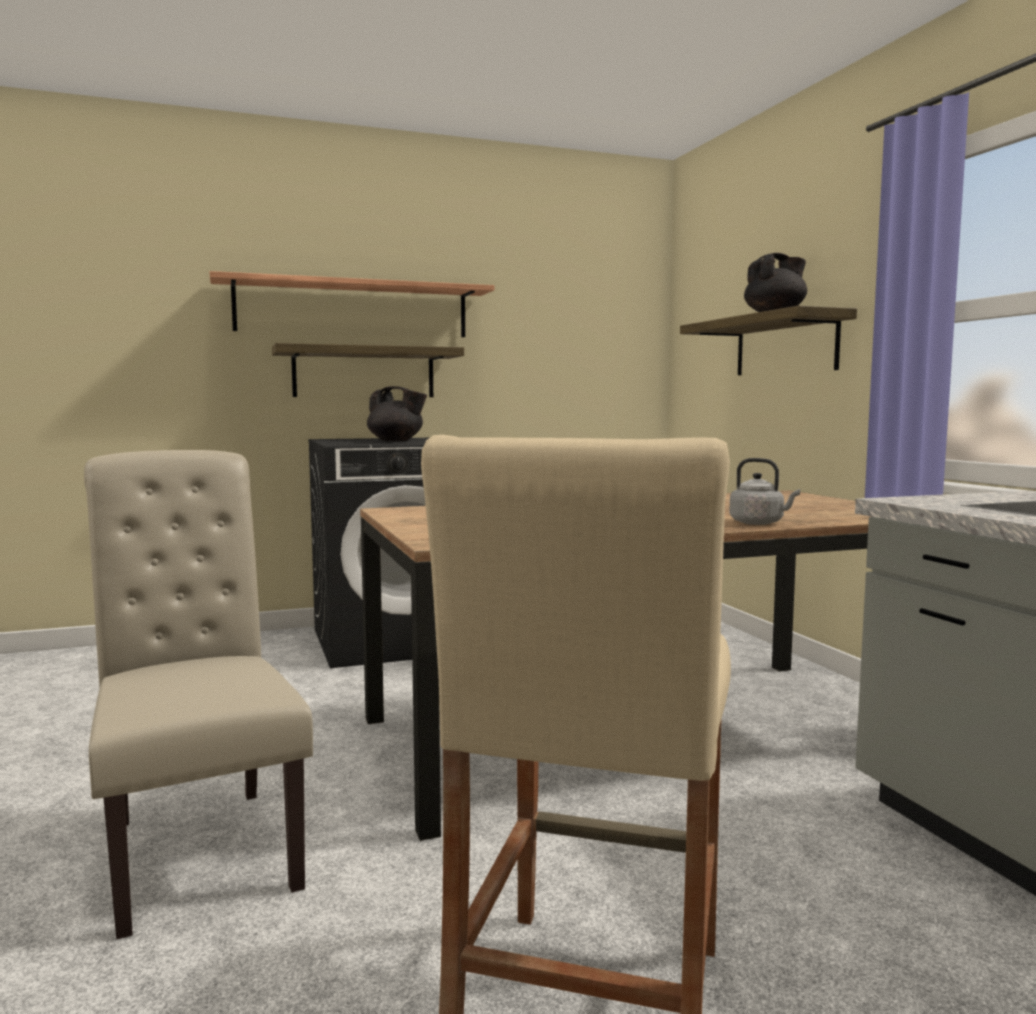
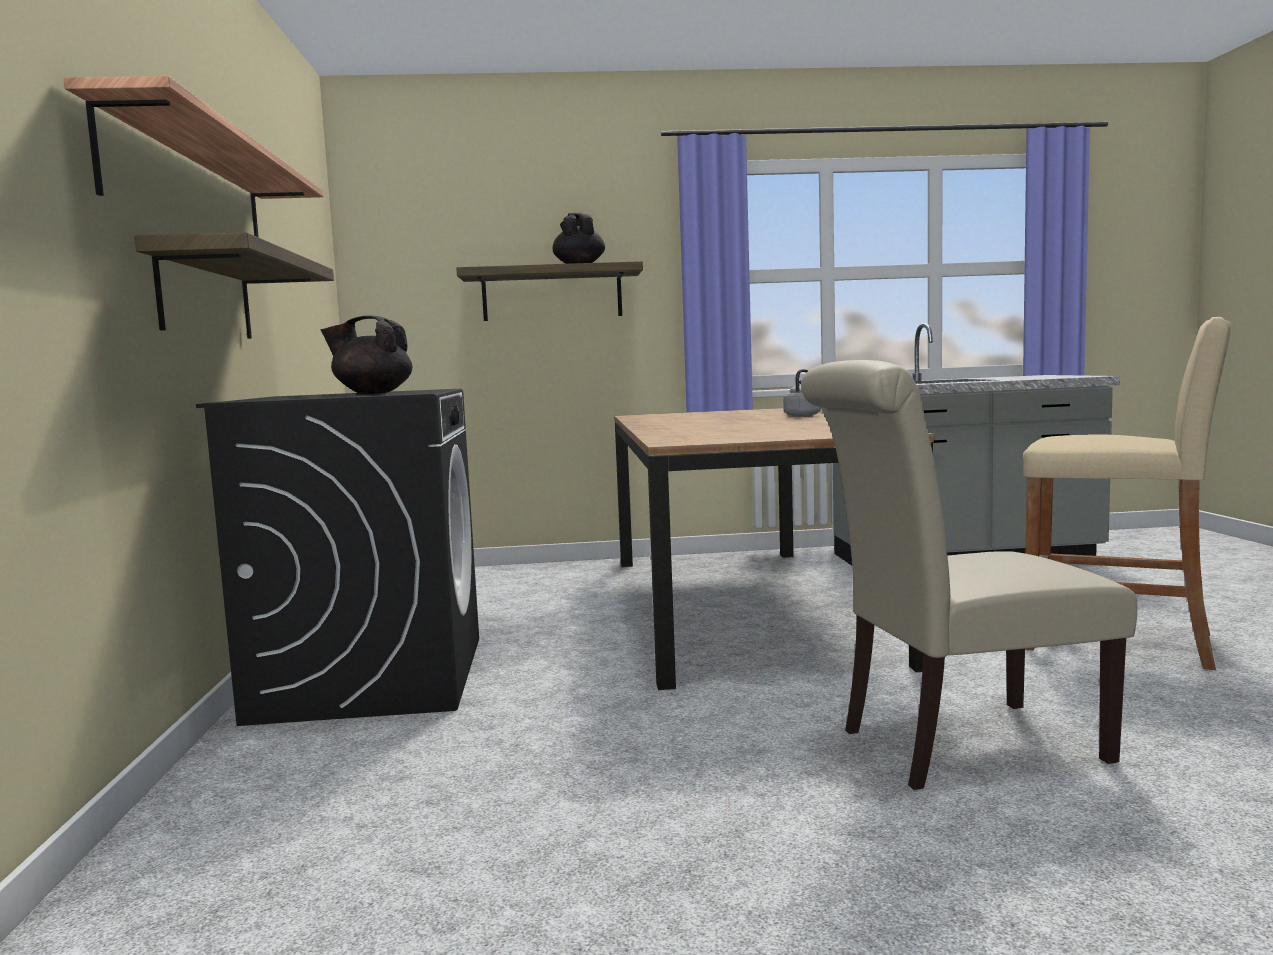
camera: 75 degrees left, 0 degrees up
(396, 441) = (372, 393): black teapot -> black teapot turned 120 degrees counterclockwise

